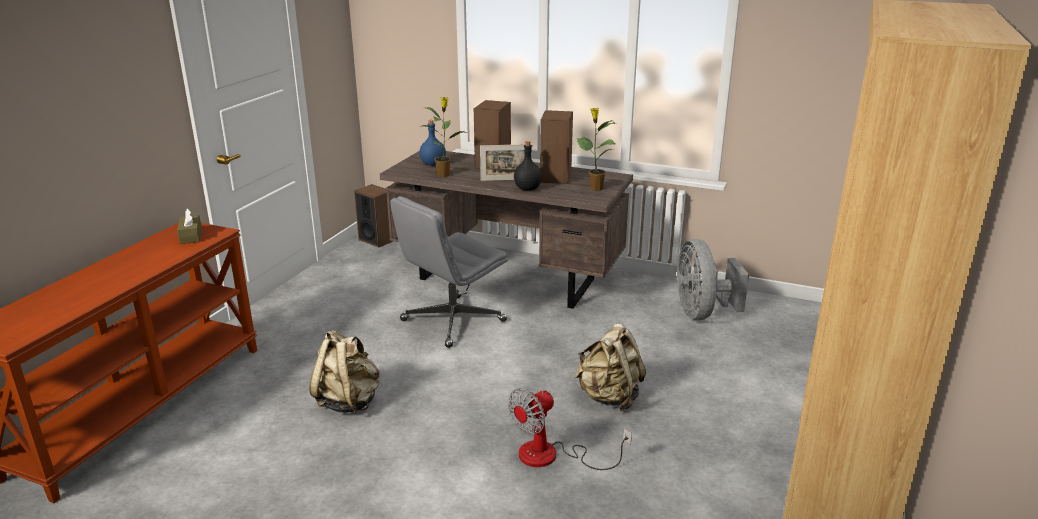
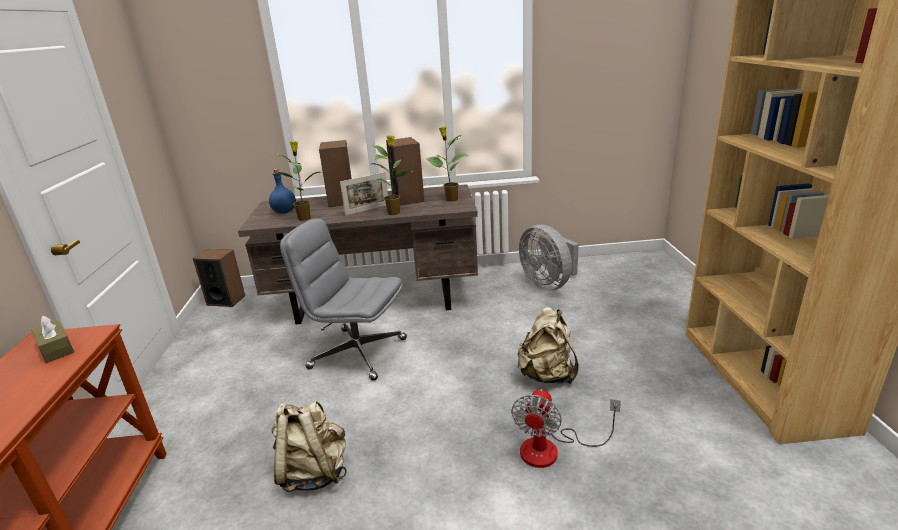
camera: 25 degrees left, 0 degrees up
(452, 321) = (357, 353): grey office chair -> grey office chair turned 90 degrees clockwise
(527, 189) = (394, 212): black bottle -> potted plant

